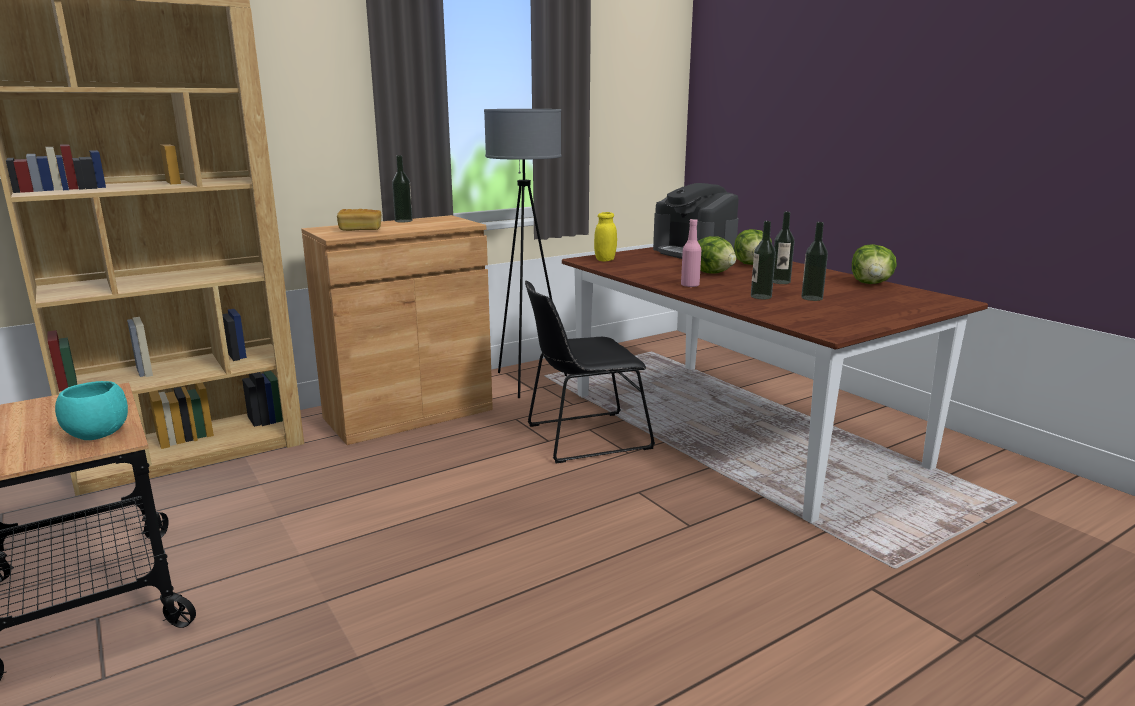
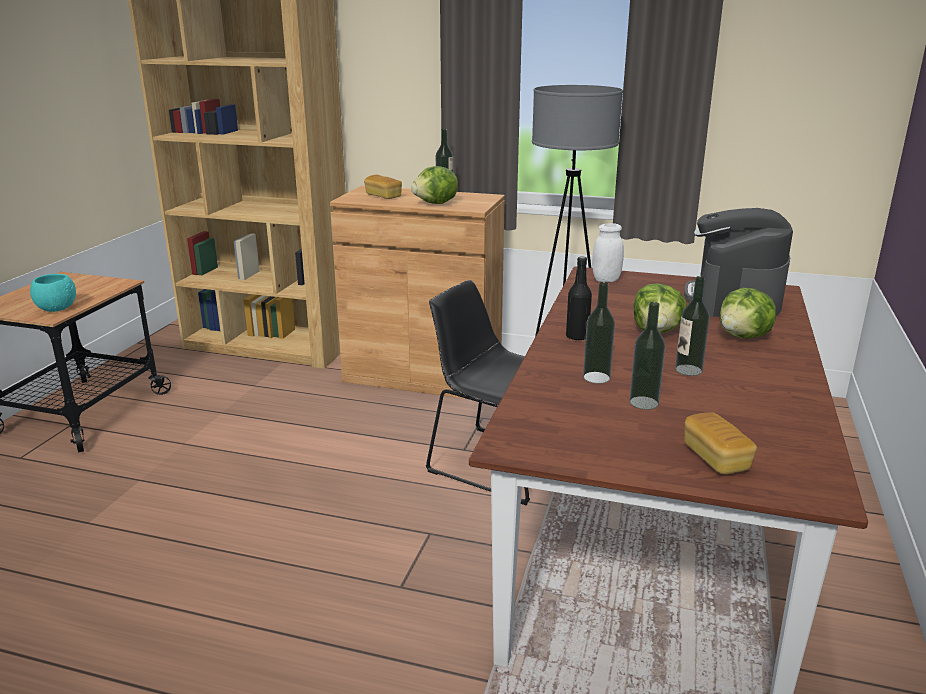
camera: 50 degrees right, 5 degrees up
(605, 260) = (606, 280): yellow jar -> white jar
(690, 285) = (577, 336): pink bottle -> black bottle
(871, 284) = (798, 419): lettuce -> lettuce (436, 204)
(898, 304) = (715, 458): none -> bread

